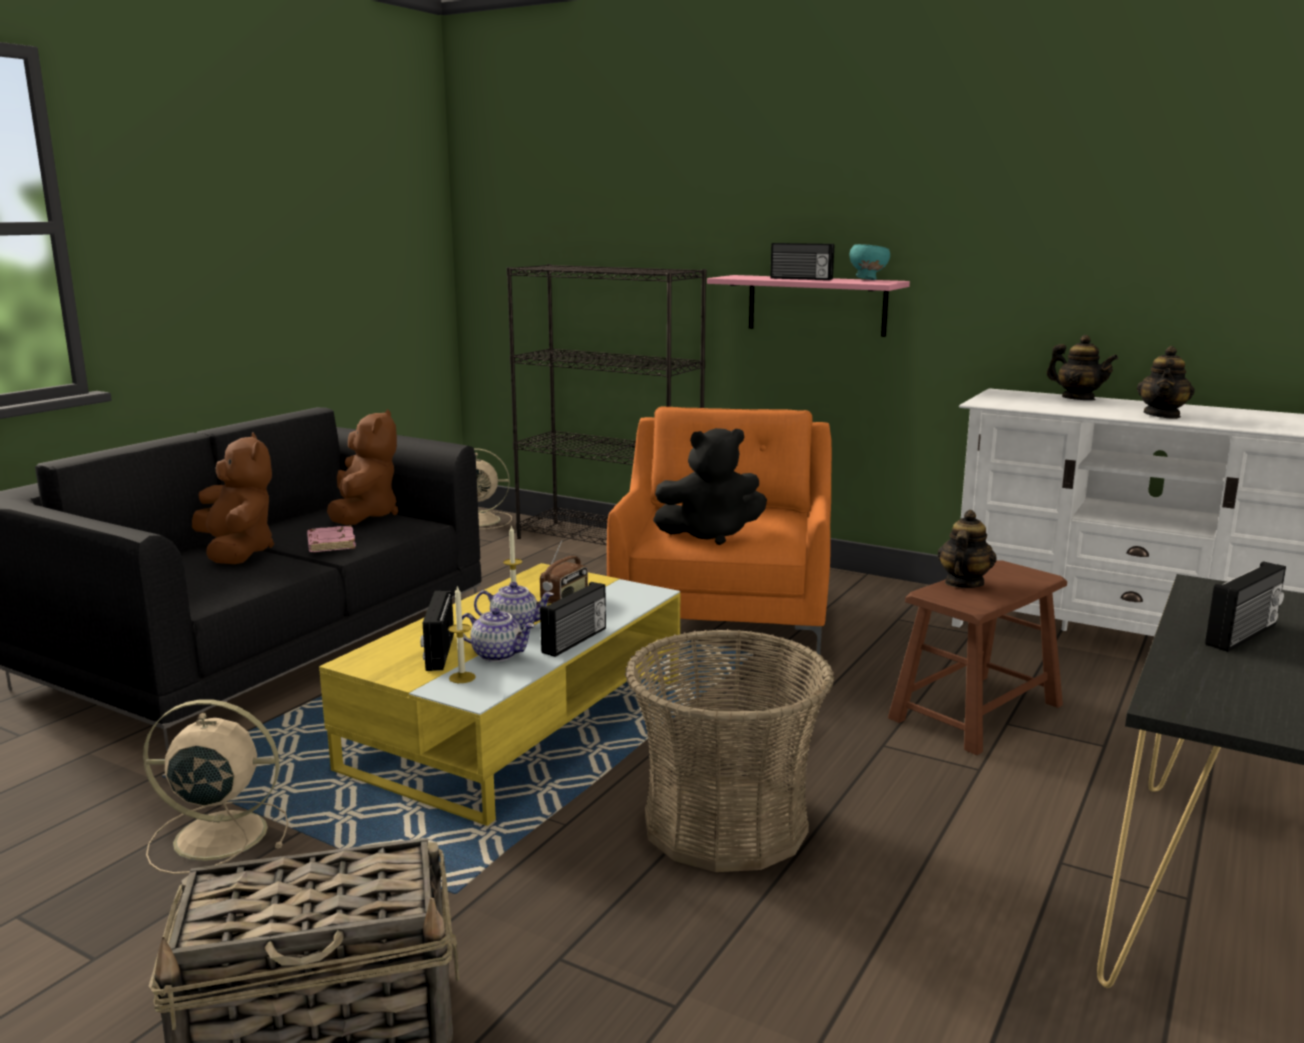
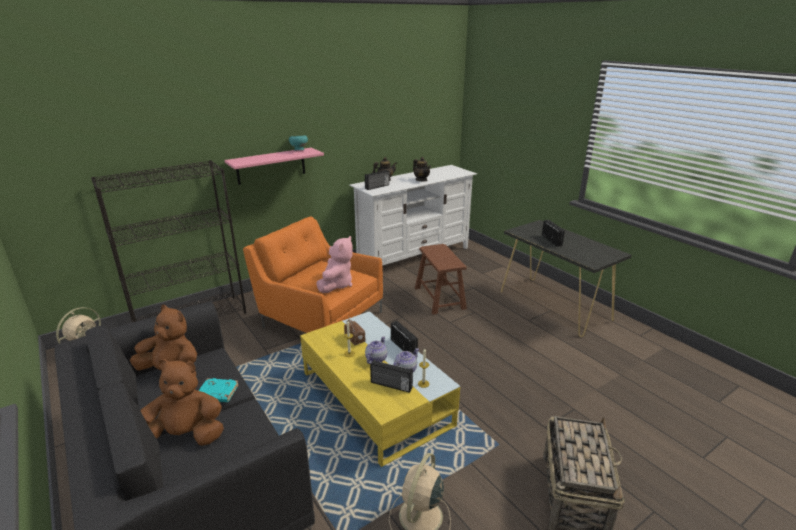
camera: 65 degrees left, 10 degrees up
(330, 544) = (217, 393): pink book -> turquoise book
(710, 535) = (336, 285): black plush toy -> pink plush toy
(726, 824) = (482, 369): basket -> none
(801, 279) = (274, 156): radio -> radio (377, 187)
(963, 583) = (437, 259): teapot -> none

